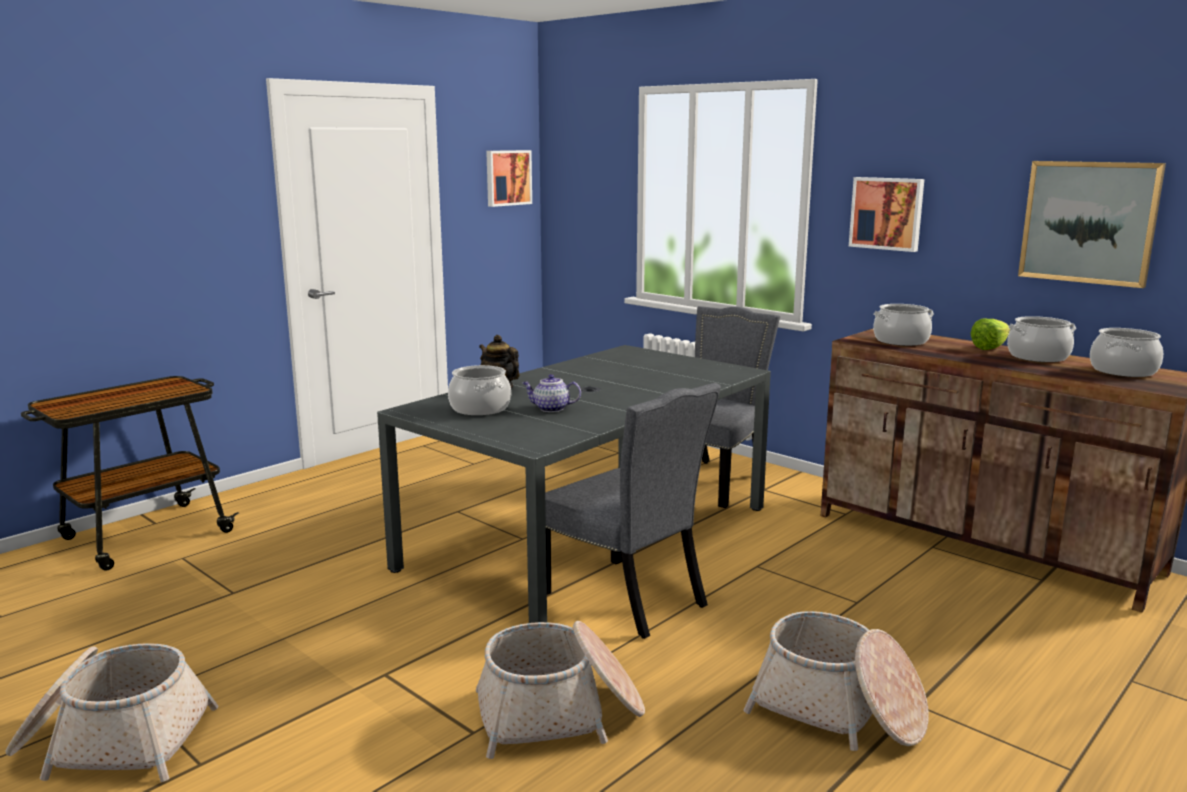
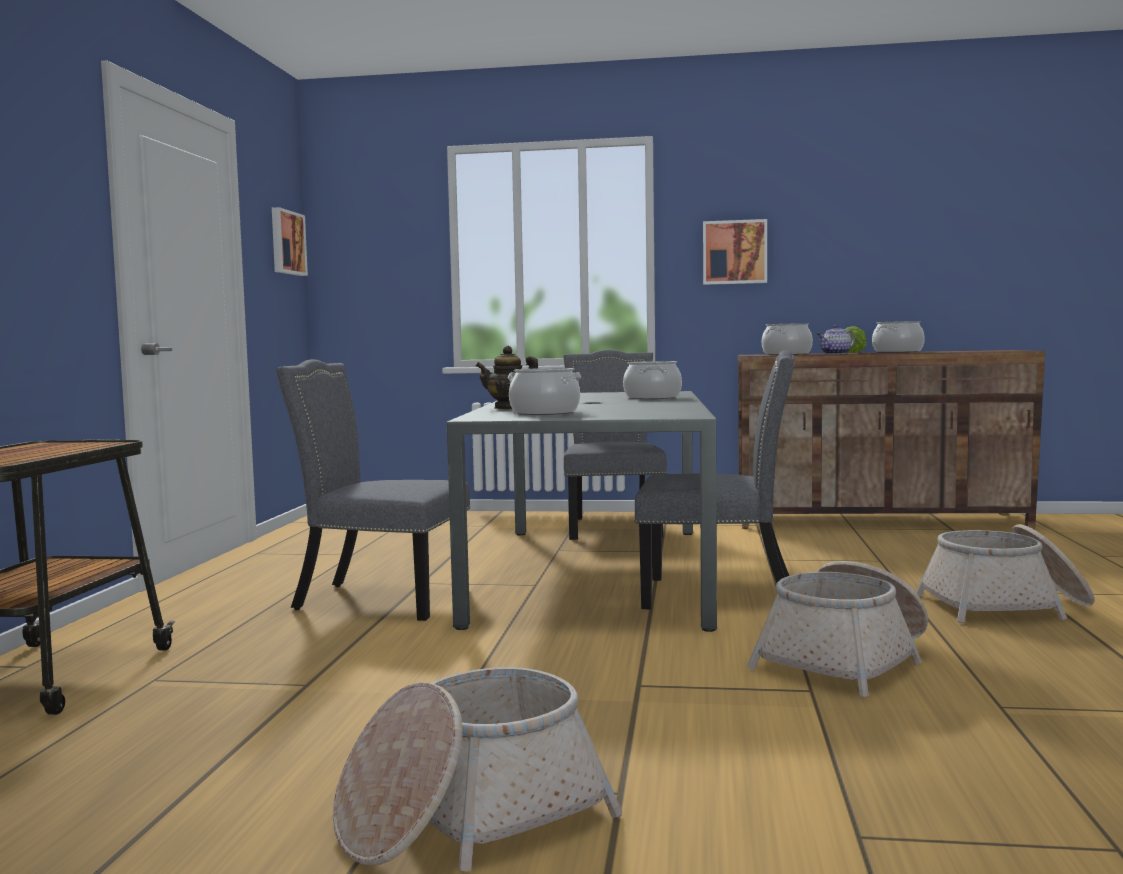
camera: 35 degrees left, 10 degrees down
(404, 523) = (383, 600): none -> grey chair
(550, 409) = (609, 408): teapot -> teapot (835, 354)
(1089, 222) = (907, 244): picture -> none
(1123, 371) = (967, 351): cooking pot -> cooking pot (653, 397)

